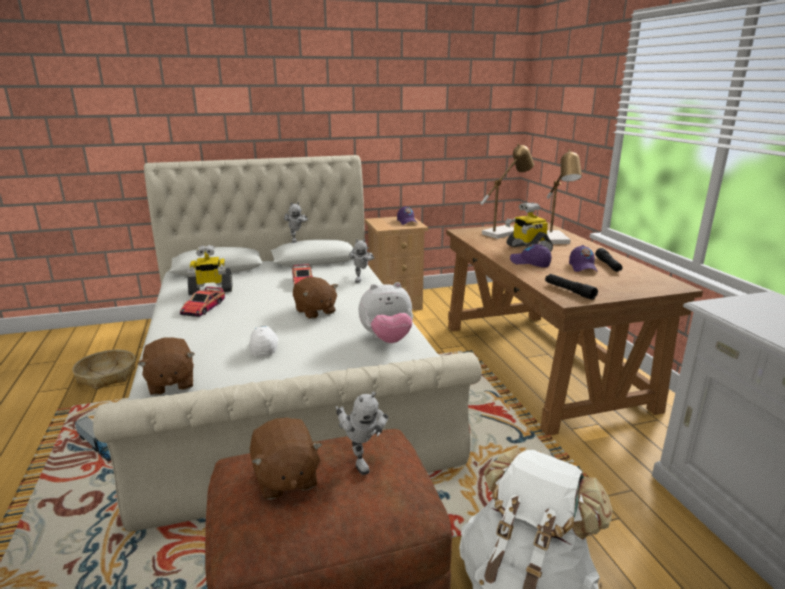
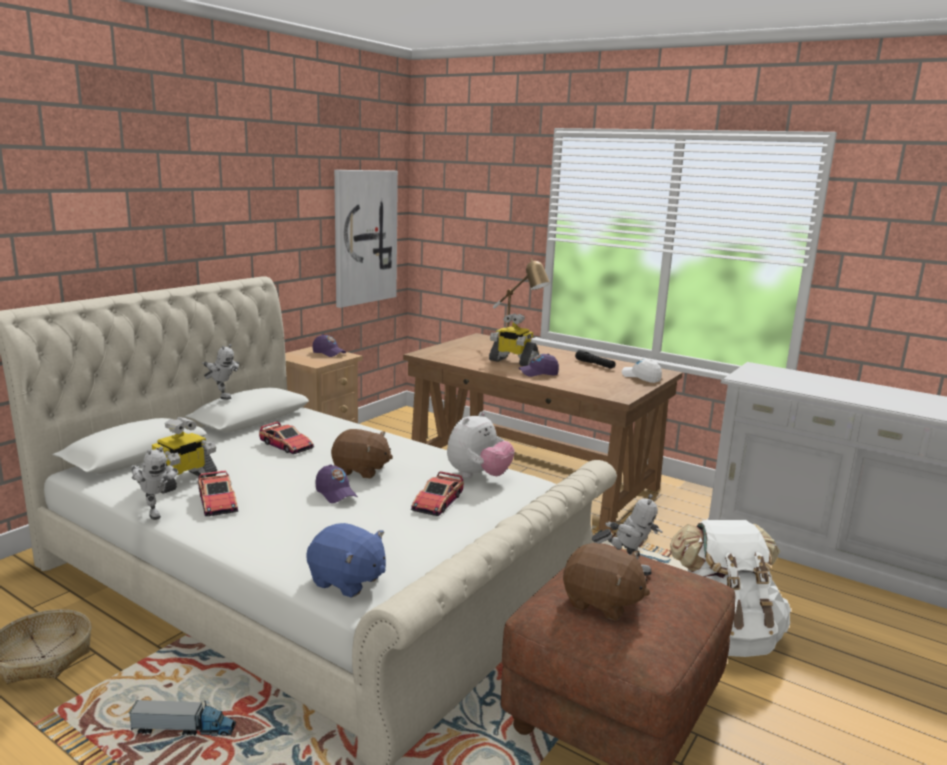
camera: 40 degrees left, 5 degrees down
(170, 383) = (347, 581): brown plush toy -> blue plush toy
(264, 346) = (378, 516): white cap -> white cap (641, 377)
(322, 349) = (437, 502): none -> toy car
(361, 279) = (345, 427): toy robot -> toy robot (155, 511)
(471, 129) = (364, 237): none -> picture
(504, 232) = (462, 349): table lamp -> none
(569, 291) = (608, 391): black flashlight -> none
(582, 267) = (582, 370): purple cap -> purple cap (336, 493)

